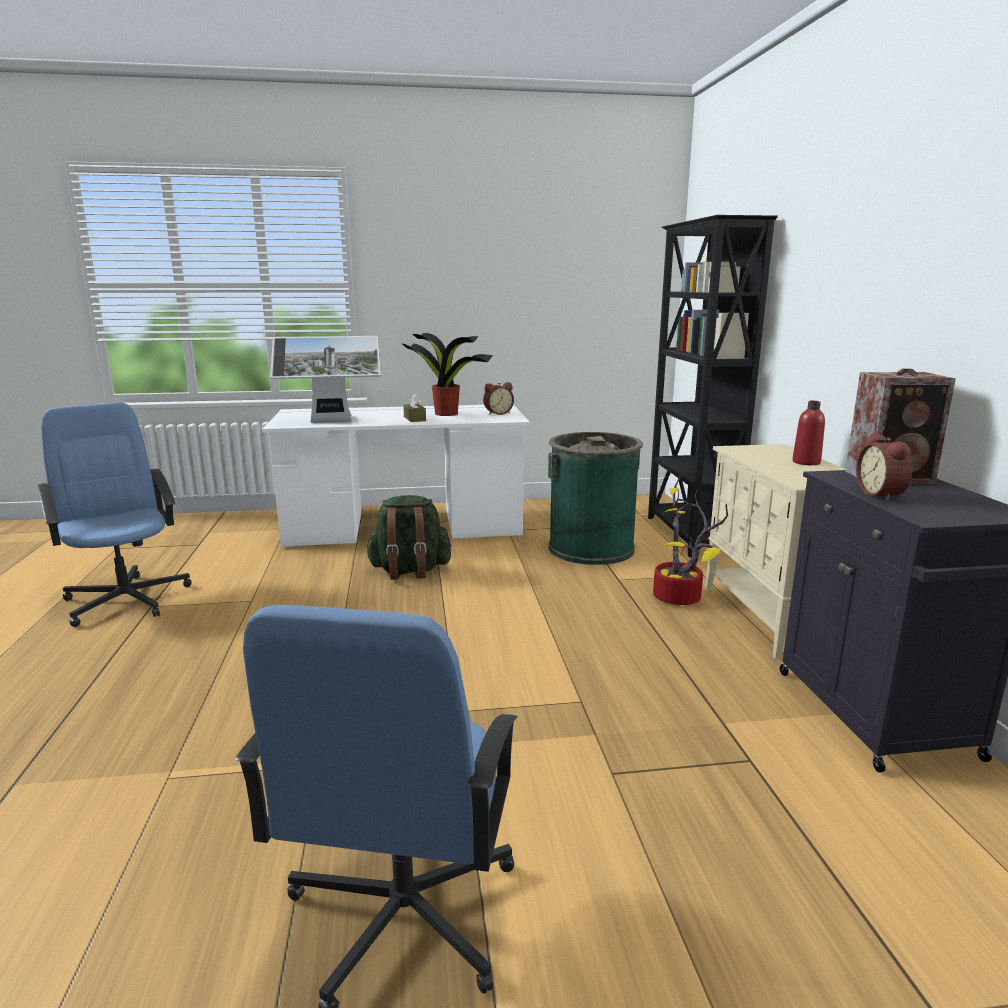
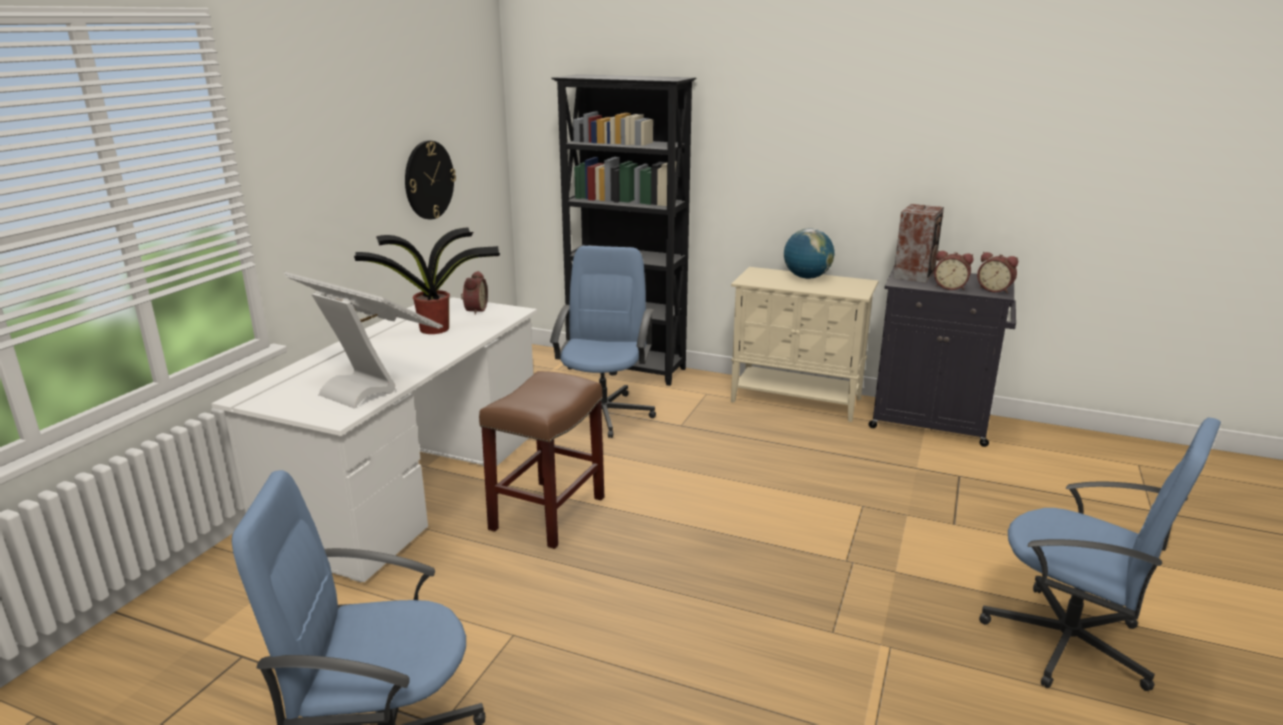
camera: 60 degrees left, 5 degrees up
(331, 421) = (371, 387): monitor -> monitor turned 75 degrees counterclockwise
(409, 571) = (548, 514): green backpack -> brown stool
(414, 419) = (435, 346): brown tissue box -> none
(552, 315) = (429, 180): none -> wall clock
(591, 548) = (604, 414): green trash can -> blue office chair
(681, 598) = (739, 416): potted plant -> none
(806, 462) = (807, 277): red bottle -> globe
(941, 514) = (994, 289): none -> alarm clock

